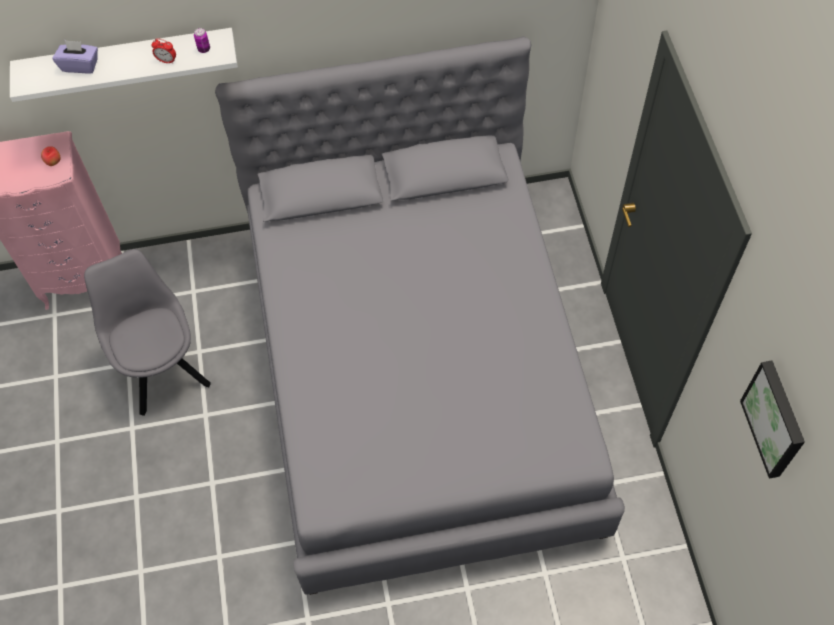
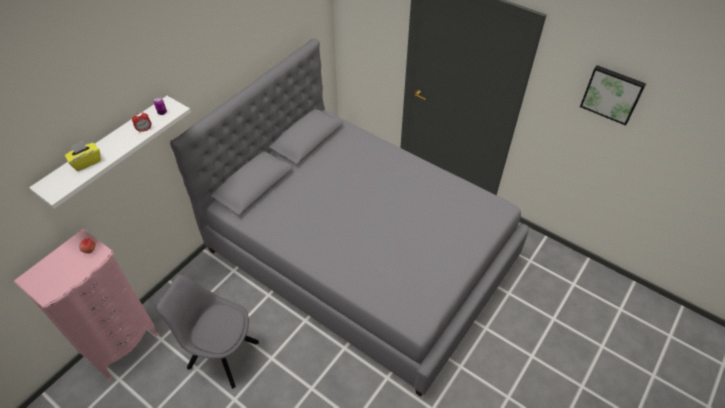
camera: 45 degrees left, 10 degrees down
(80, 65) = (86, 162): purple tissue box -> yellow tissue box

